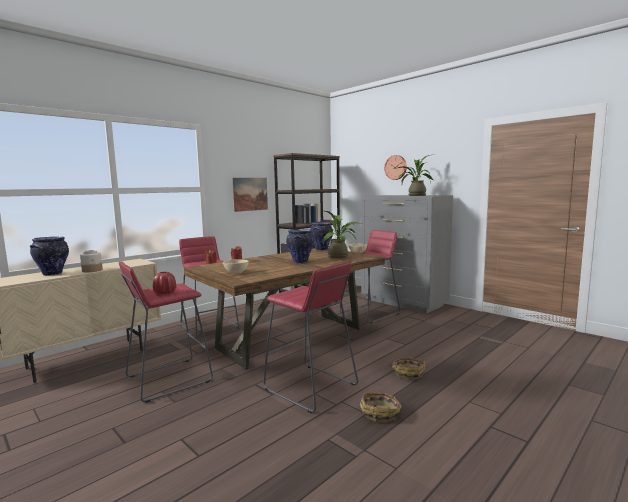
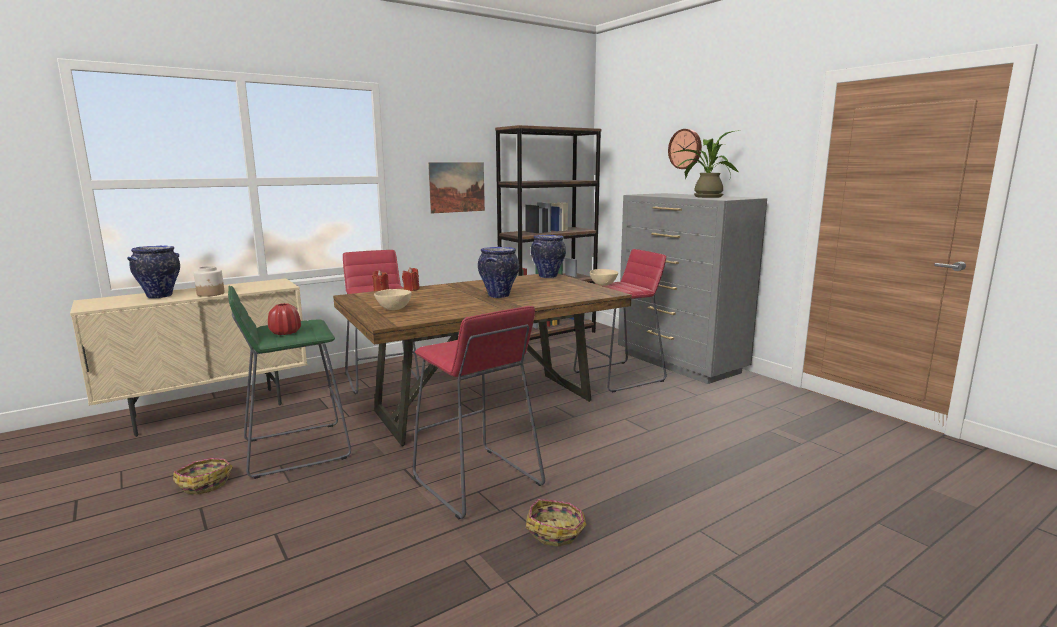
camera: 10 degrees right, 5 degrees up
(168, 379) = (295, 449): red stool -> green stool
(340, 256) = (564, 290): potted plant -> none
(408, 373) = (629, 476): basket -> basket (205, 483)

